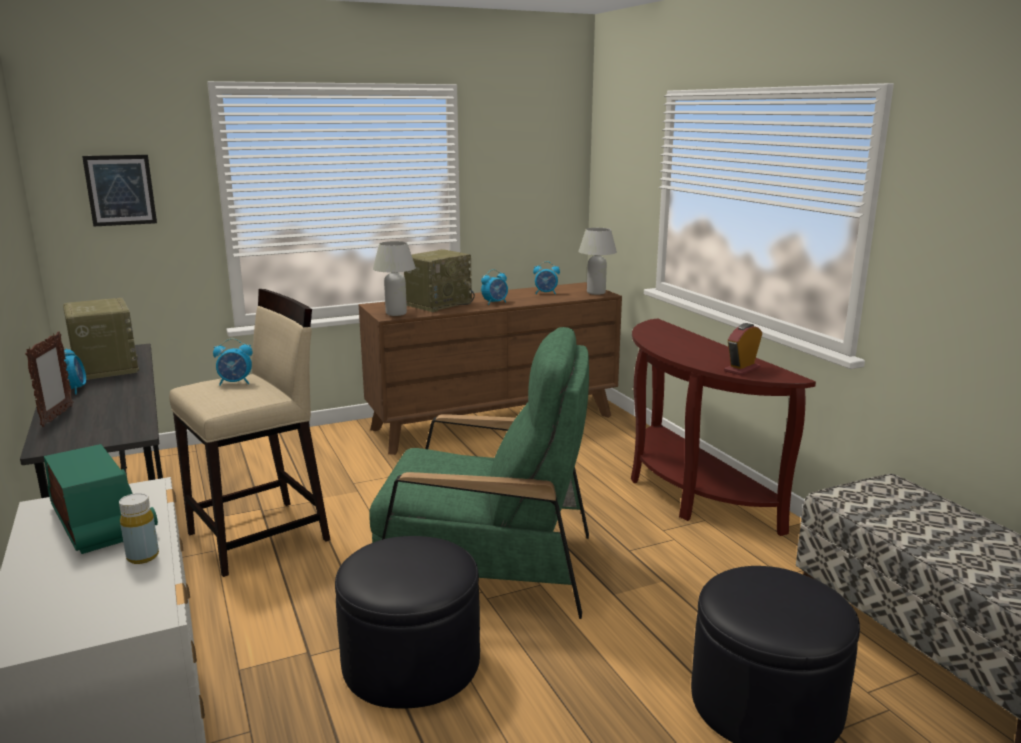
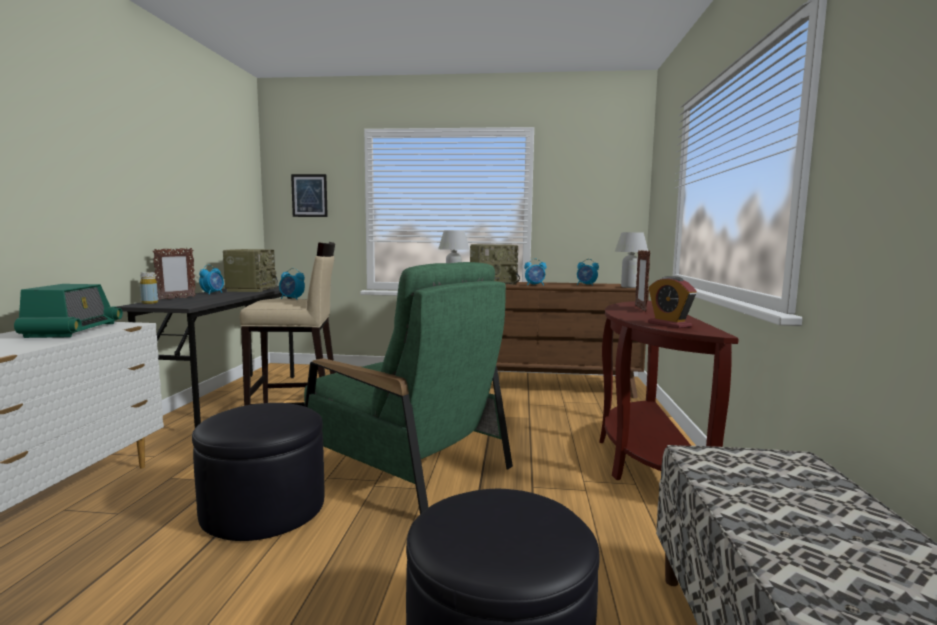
camera: 30 degrees right, 10 degrees down
(143, 557) = (39, 343): yellow bottle -> yellow bottle (149, 303)
(673, 341) = (640, 309): none -> picture frame
(742, 369) = (669, 325): alarm clock -> alarm clock turned 105 degrees counterclockwise

